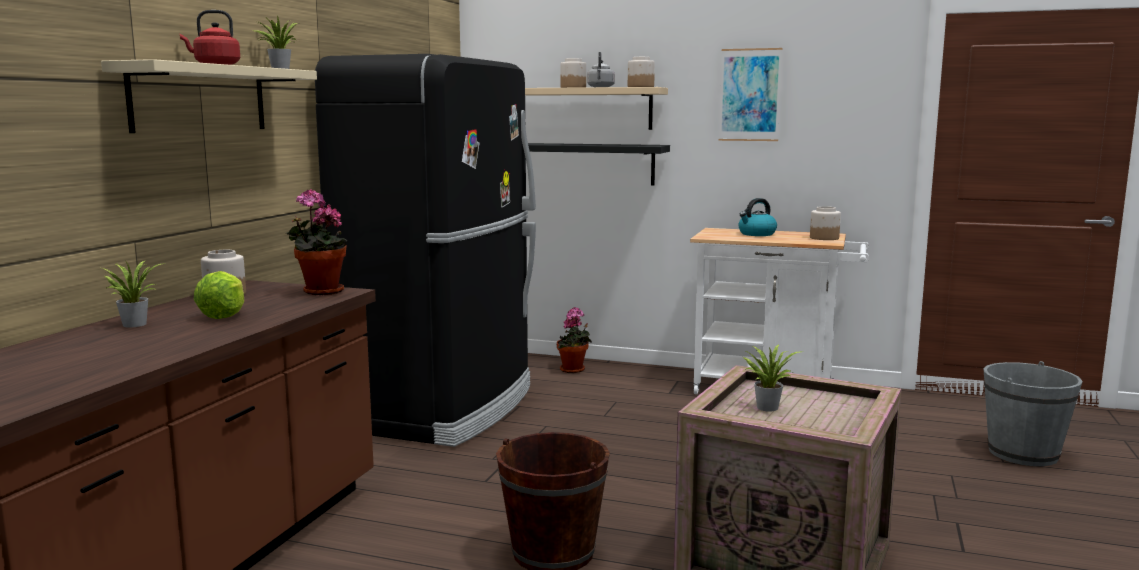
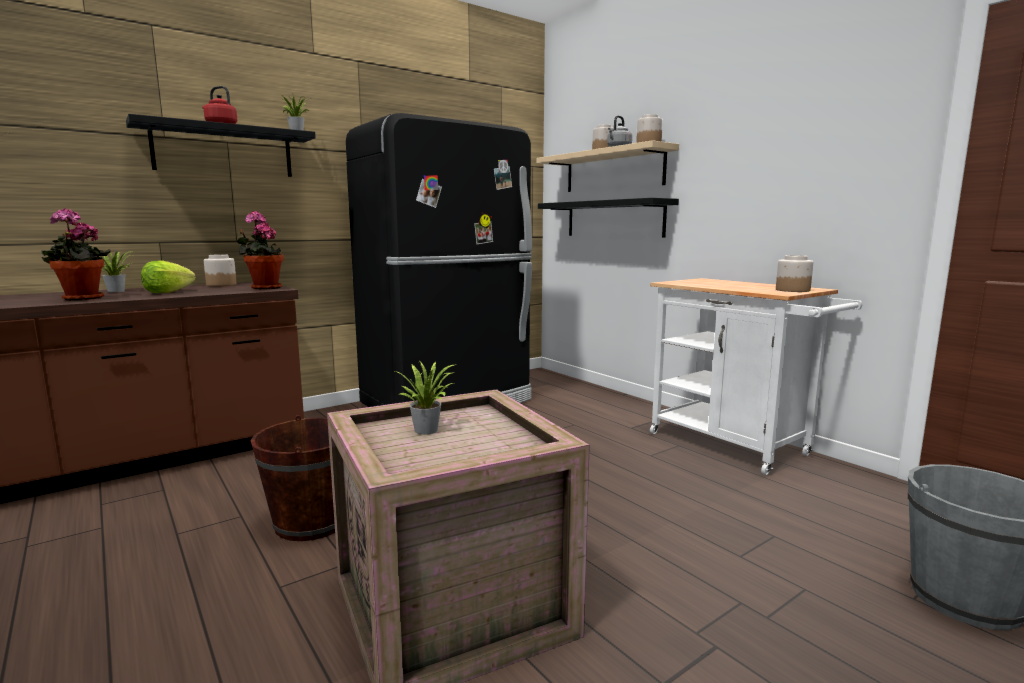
camera: 35 degrees right, 0 degrees up
(200, 99) = (224, 151): beige shelf -> black shelf
(574, 370) = (585, 395): potted plant -> potted plant (81, 299)
(750, 95) = (750, 142): picture -> none
(756, 234) = (730, 284): kettle -> none

